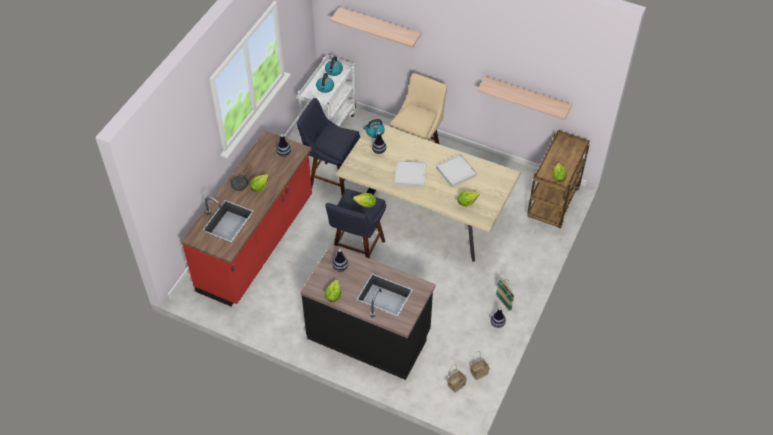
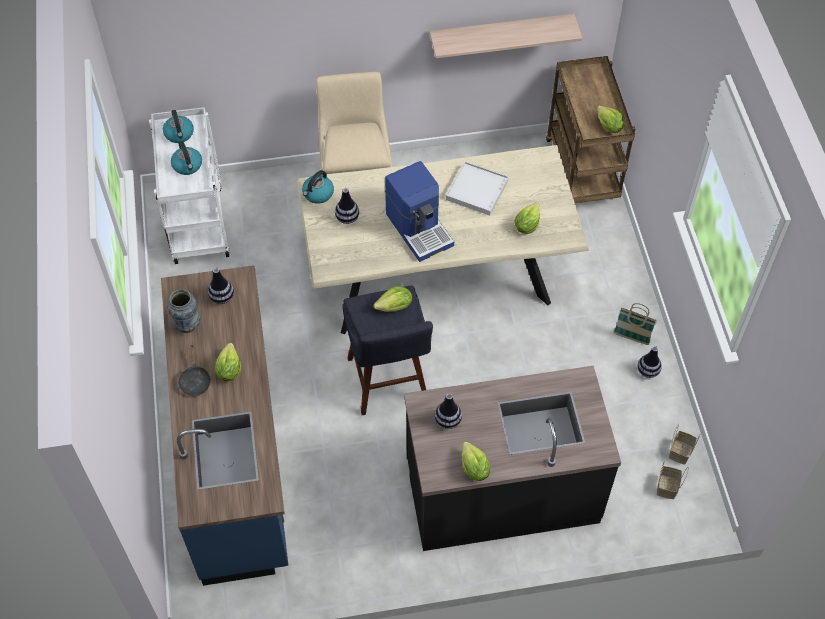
camera: 35 degrees left, 5 degrees up
(257, 244) = (236, 457): red counter -> blue counter
(258, 157) = (187, 325): none -> vase
(331, 180) = (266, 299): blue stool -> none
(380, 27) = (237, 30): shelf -> none
(410, 175) = (420, 228): white tray -> coffee machine

